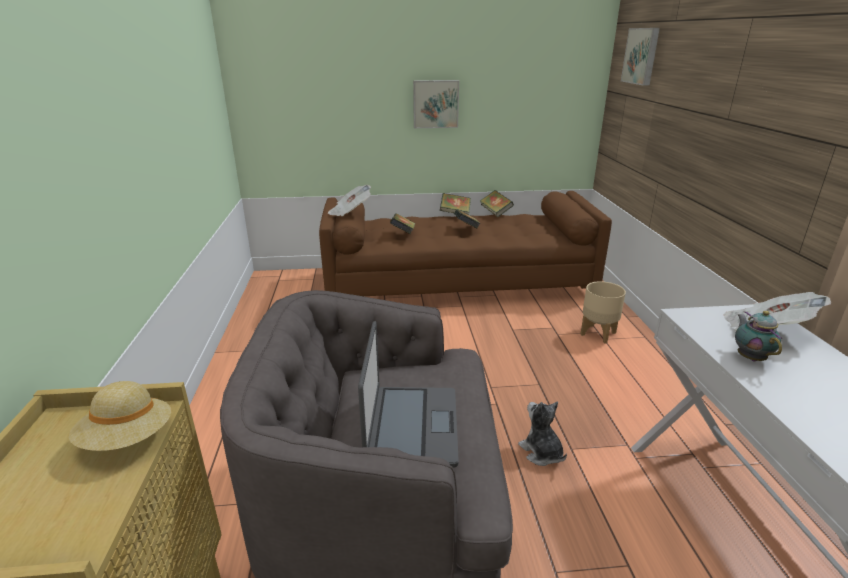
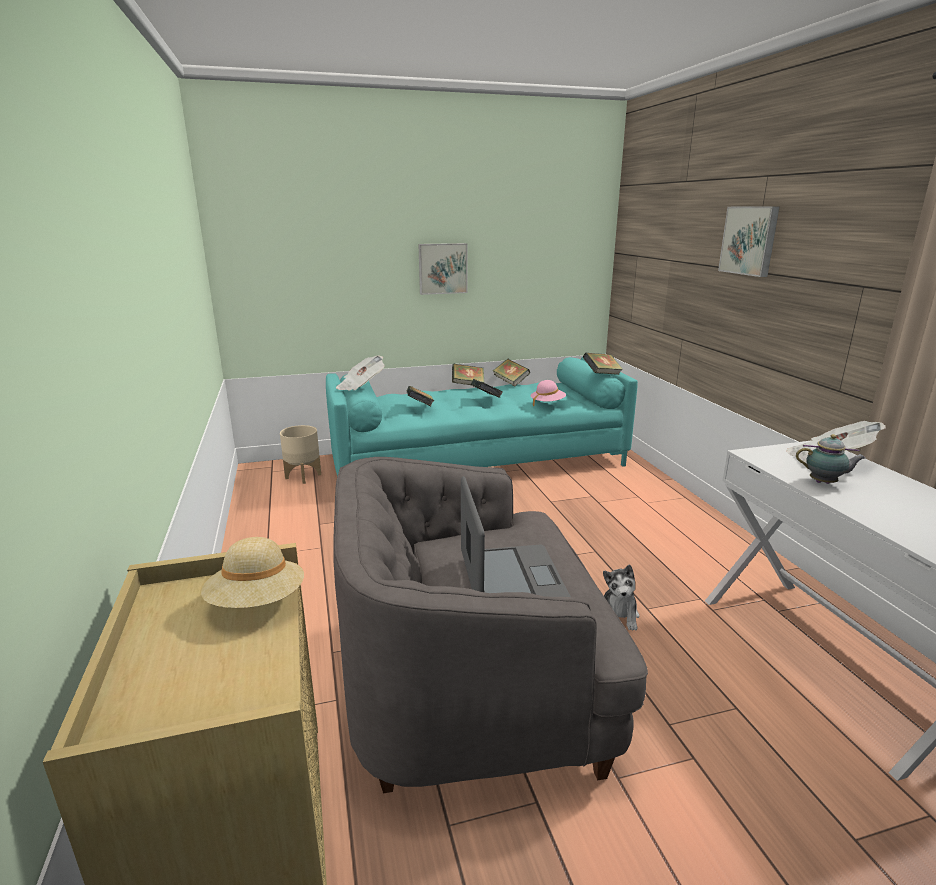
camera: 10 degrees left, 5 degrees down
(459, 284) = (479, 461): brown sofa -> turquoise sofa
(521, 237) = (547, 403): none -> pink hat
(541, 453) = (619, 615): plush toy -> plush toy turned 135 degrees counterclockwise
(577, 212) = (602, 374): none -> book
(598, 333) = (638, 498): beige planter -> beige planter (303, 476)
(642, 56) = (652, 216): picture -> picture (750, 240)
(749, 357) = (824, 483): teapot -> teapot turned 120 degrees clockwise

